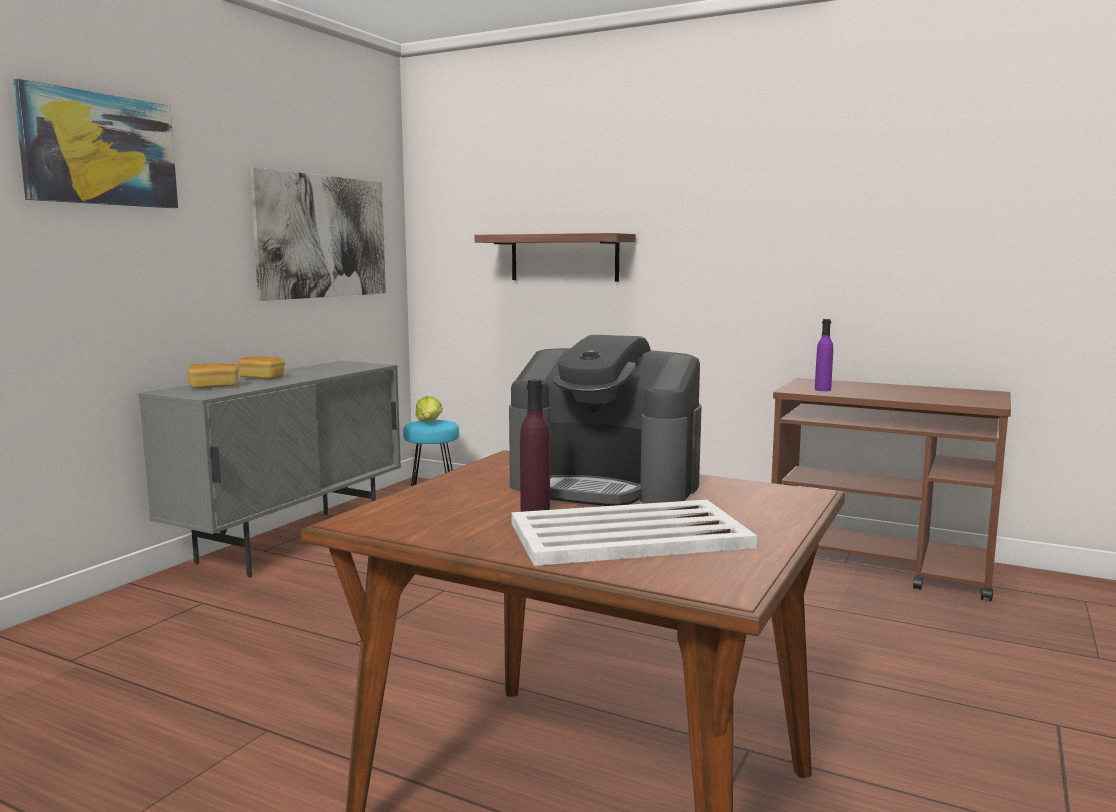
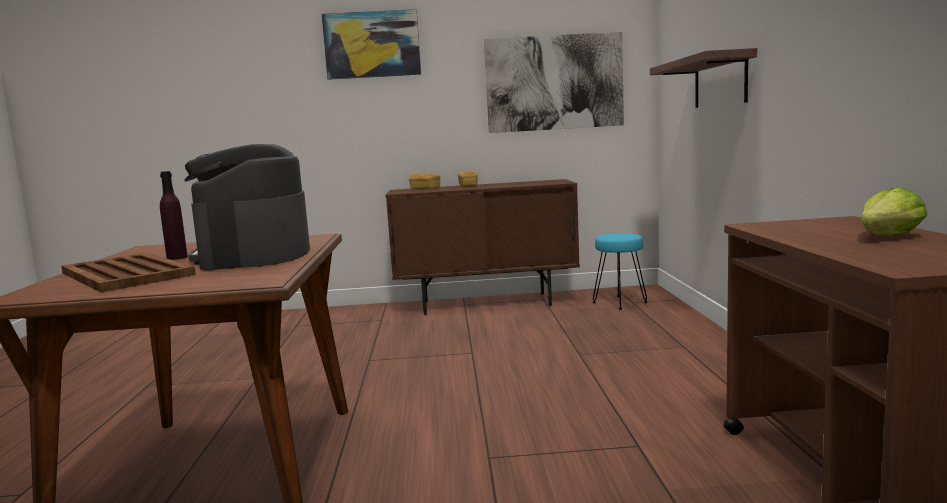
camera: 60 degrees right, 0 degrees up
(292, 542) = (486, 304): grey cabinet -> brown cabinet
(429, 422) = (618, 235): lettuce -> lettuce (889, 237)
(631, 535) = (126, 274): white tray -> brown tray
(822, 390) = (788, 228): purple bottle -> none

